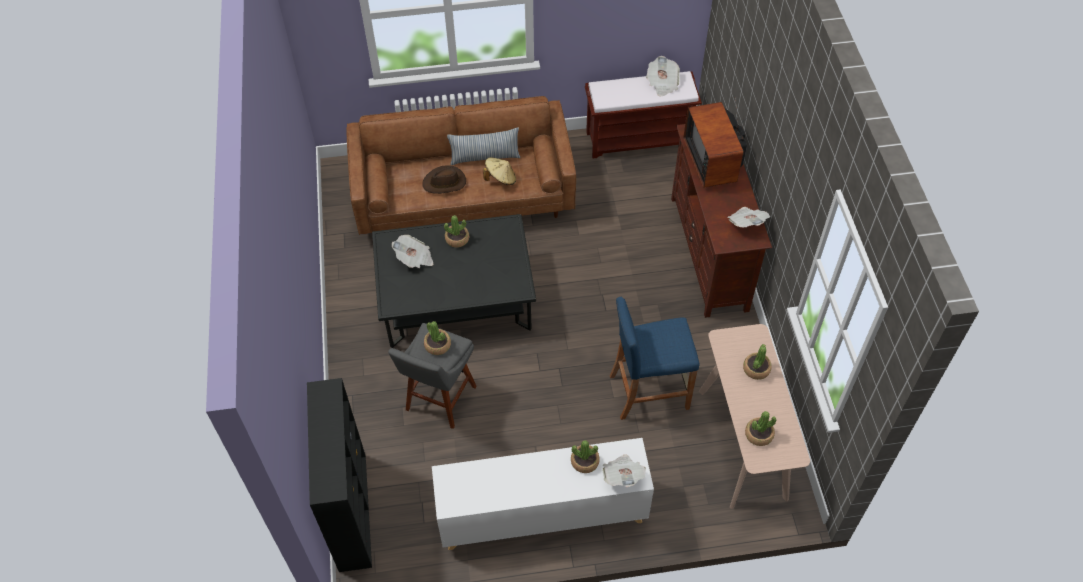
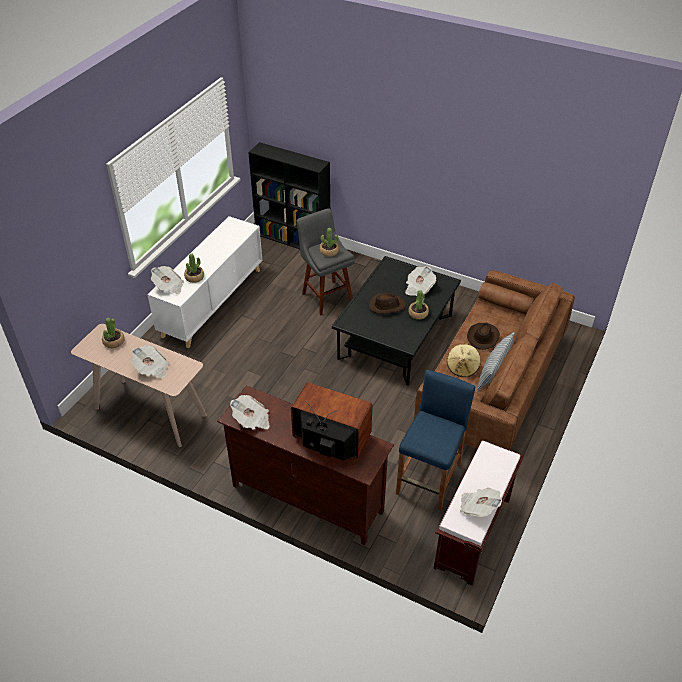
camera: 125 degrees right, 10 degrees down
(465, 270) = (387, 305): none -> brown hat
(649, 391) = (233, 389): blue stool -> blue stool (429, 479)
(756, 369) = (152, 369): potted plant -> newspaper

